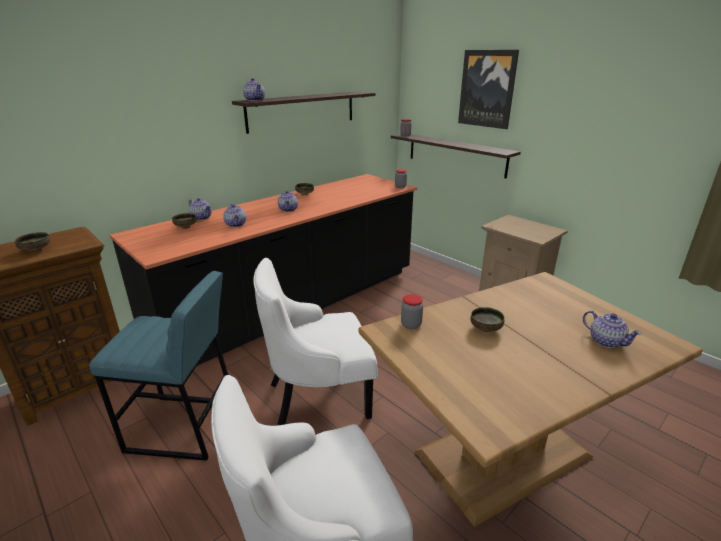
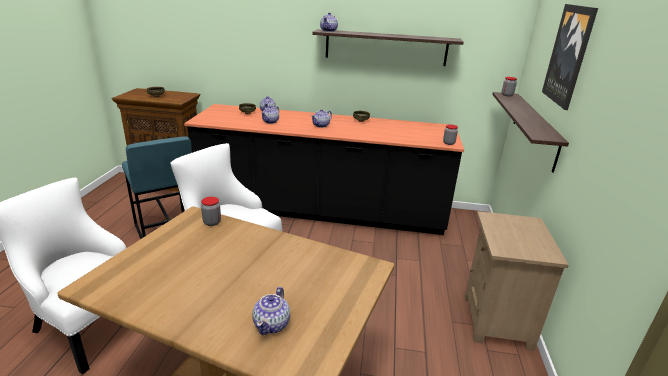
camera: 50 degrees right, 0 degrees up
(486, 329) = (234, 254): bowl -> none

